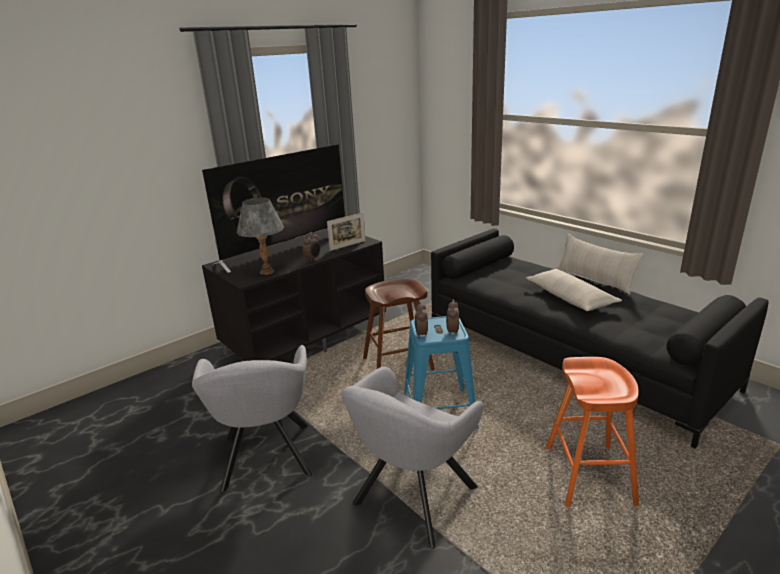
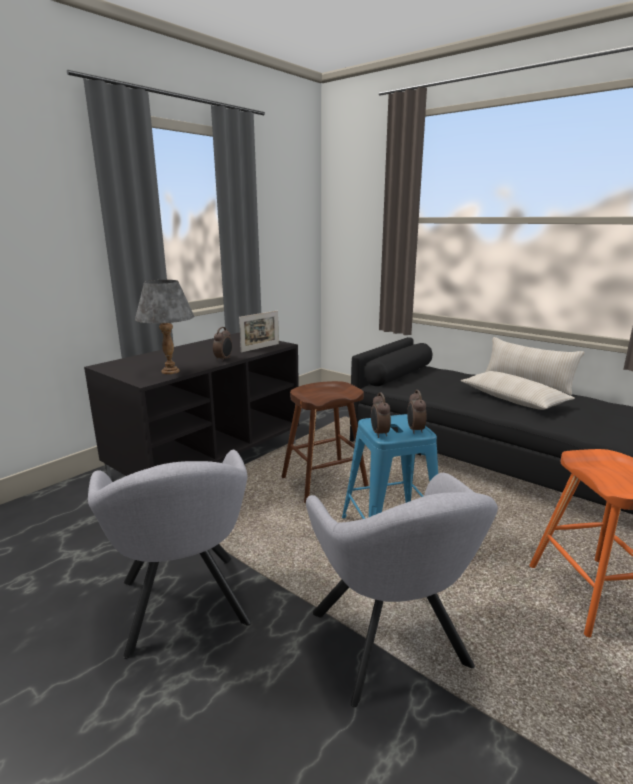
camera: 10 degrees left, 5 degrees down
(287, 247) = (189, 350): television -> none
(411, 500) = (392, 646): grey armchair -> grey armchair turned 45 degrees counterclockwise

